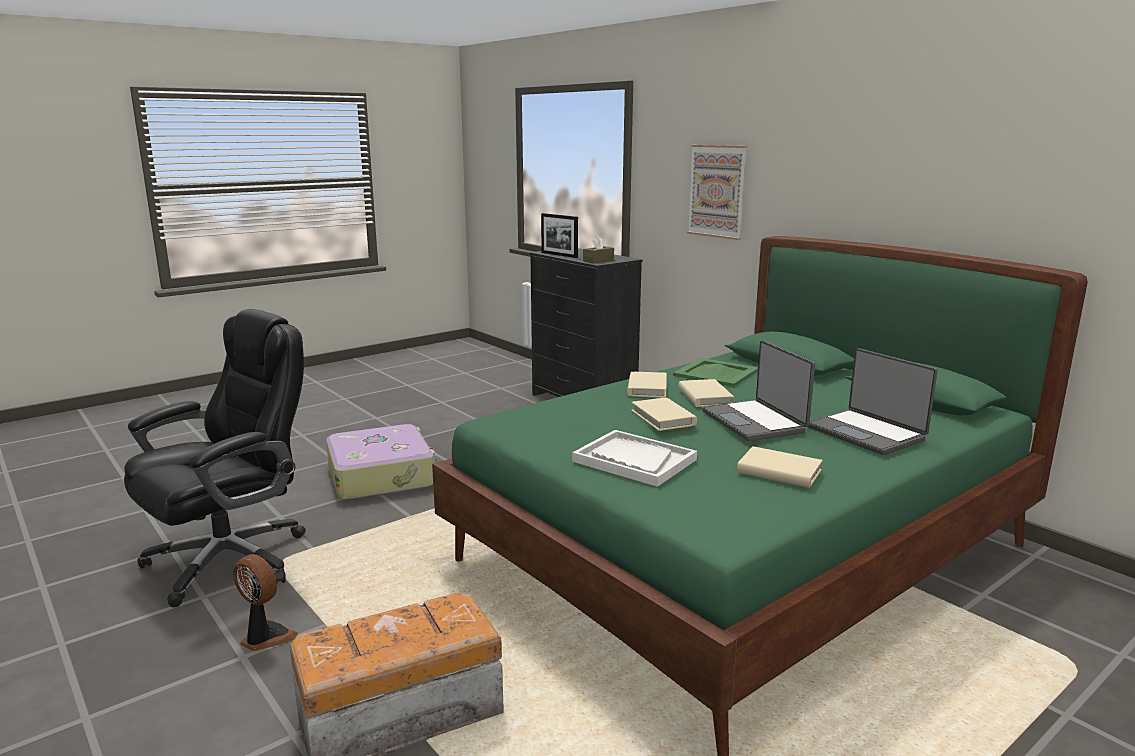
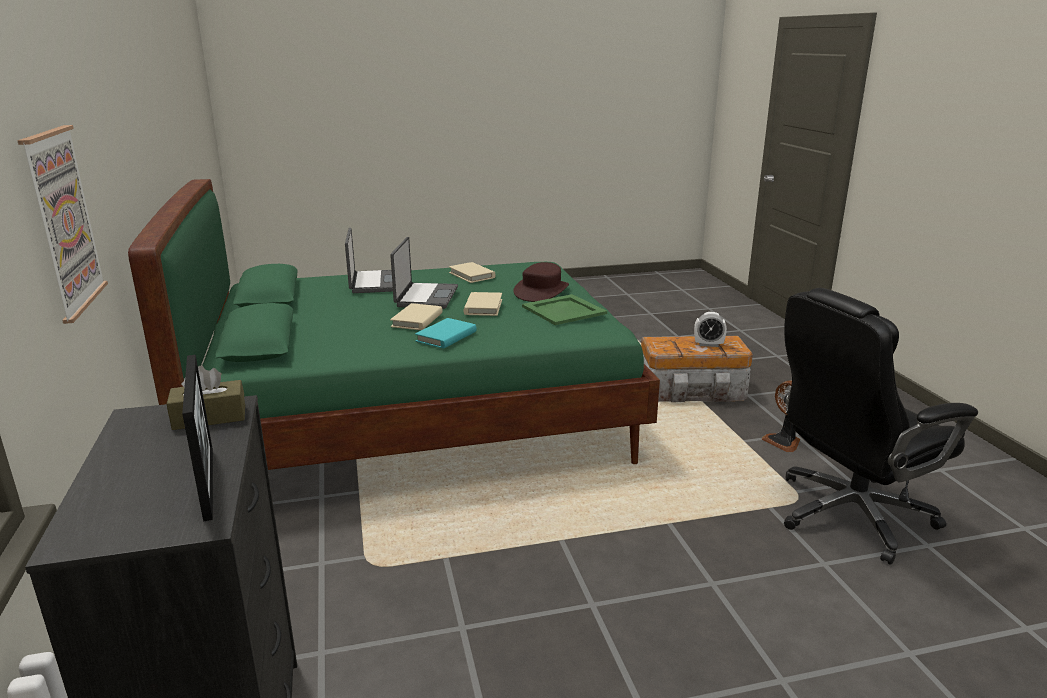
camera: 155 degrees left, 5 degrees up
(371, 637) = (708, 344): none -> alarm clock
(382, 476) = (701, 608): suitcase -> none
(634, 460) = (541, 291): white tray -> brown hat
(647, 388) = (446, 337): beige book -> turquoise book
(717, 373) = (349, 344): green tray -> green tray (563, 310)

